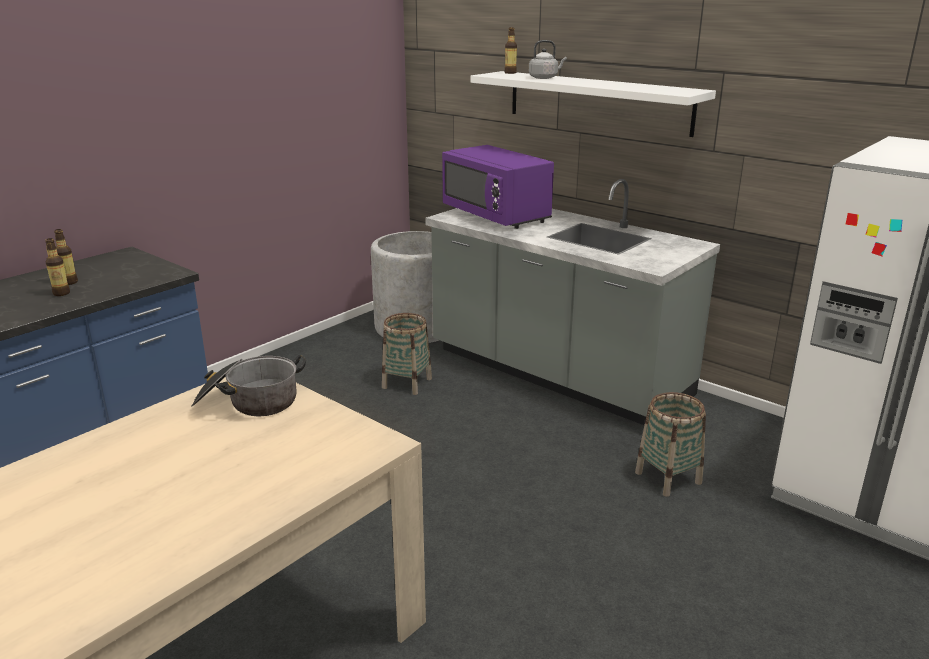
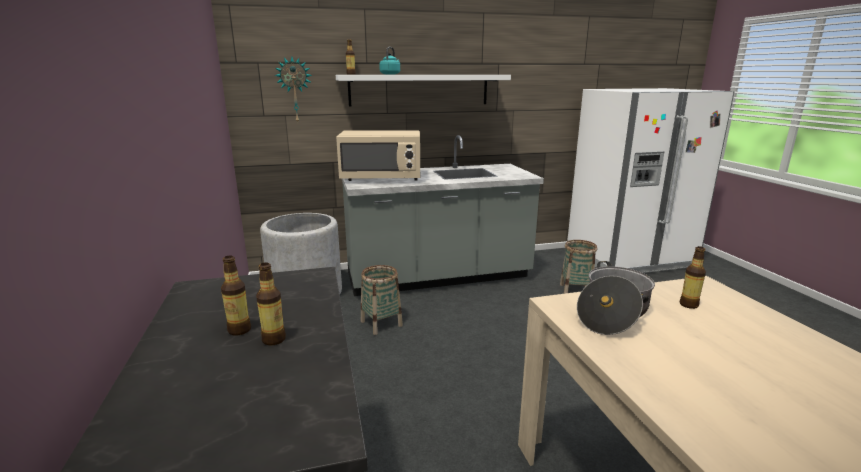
camera: 55 degrees left, 5 degrees down
(307, 438) = (688, 305): none -> bottle
(462, 86) = (294, 90): none -> wall clock
(496, 215) = (382, 178): purple microwave -> beige microwave
(544, 78) = (390, 74): grey kettle -> turquoise kettle

